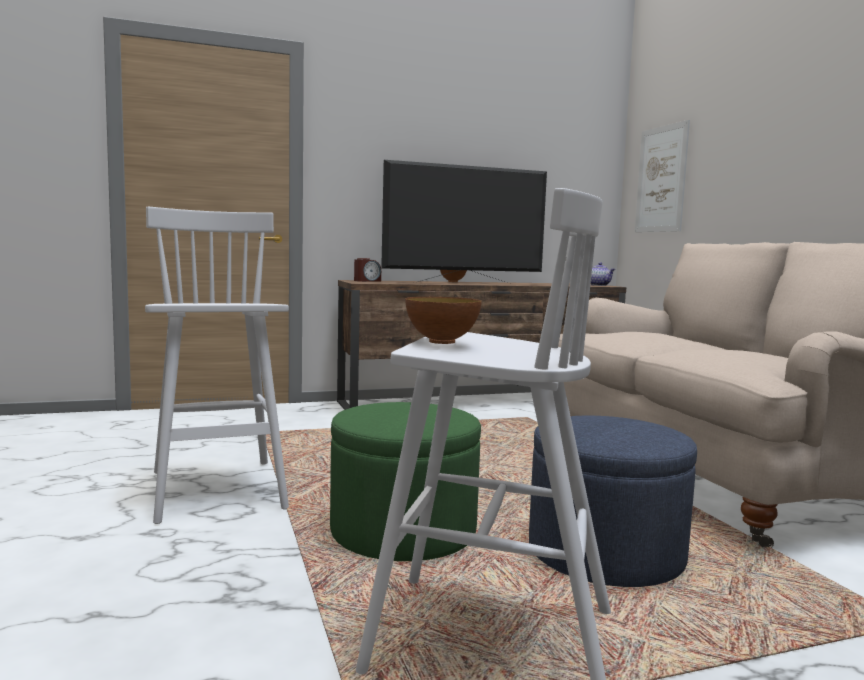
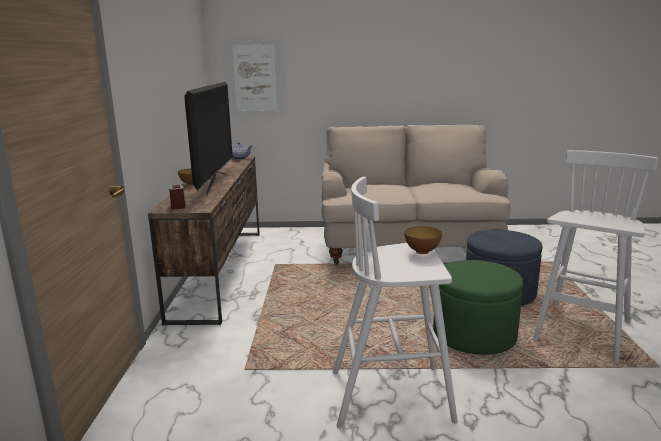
camera: 70 degrees left, 10 degrees up
(442, 342) = (604, 223): bowl -> bowl (422, 252)

